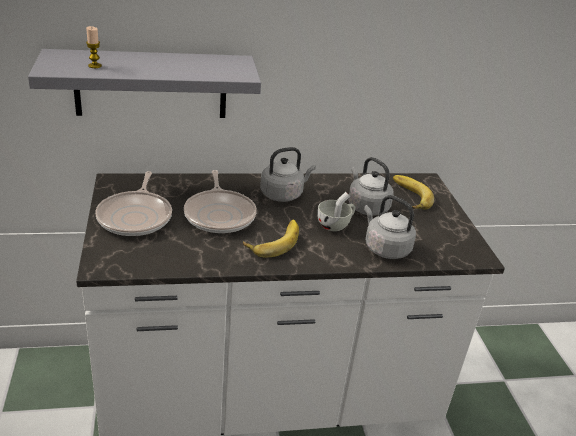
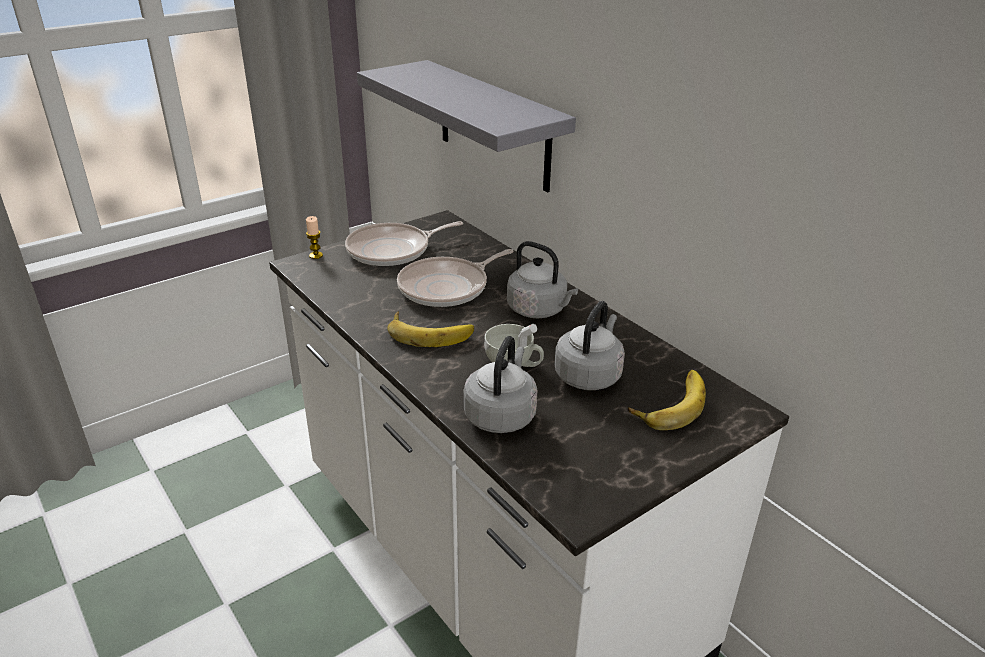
camera: 65 degrees right, 0 degrees up
(95, 66) = (416, 80): candle -> candle (316, 255)

